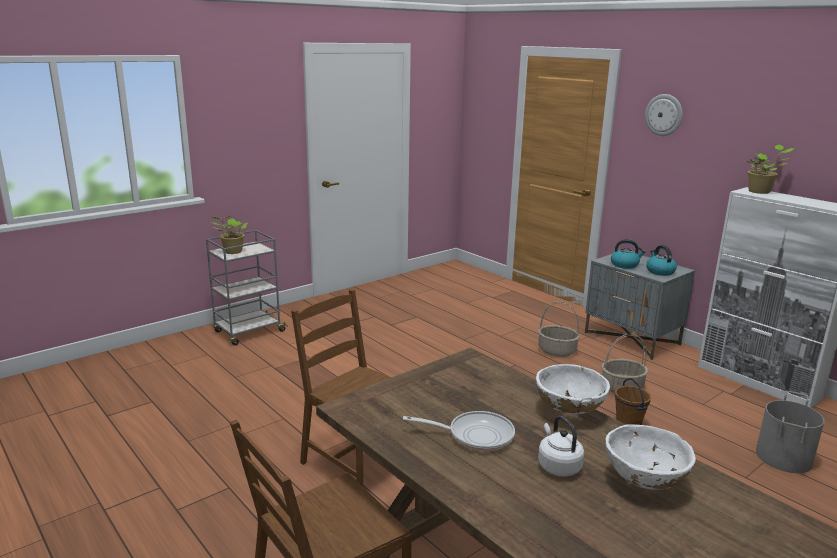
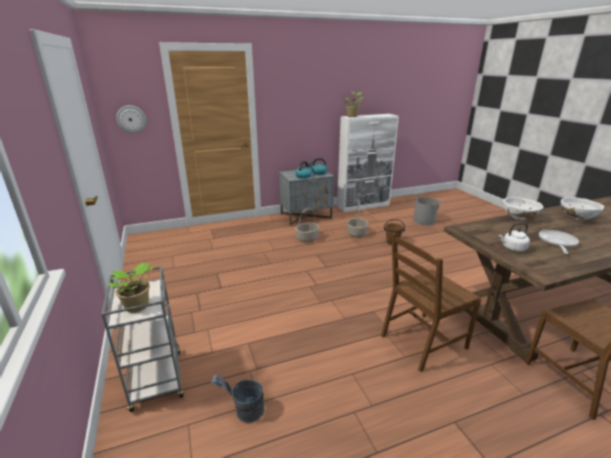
camera: 70 degrees left, 5 degrees up
(224, 372) = (244, 411): none -> grey bucket
(558, 466) = (575, 231): white kettle -> white kettle (512, 248)
(664, 115) = (288, 84): wall clock -> wall clock (131, 119)

